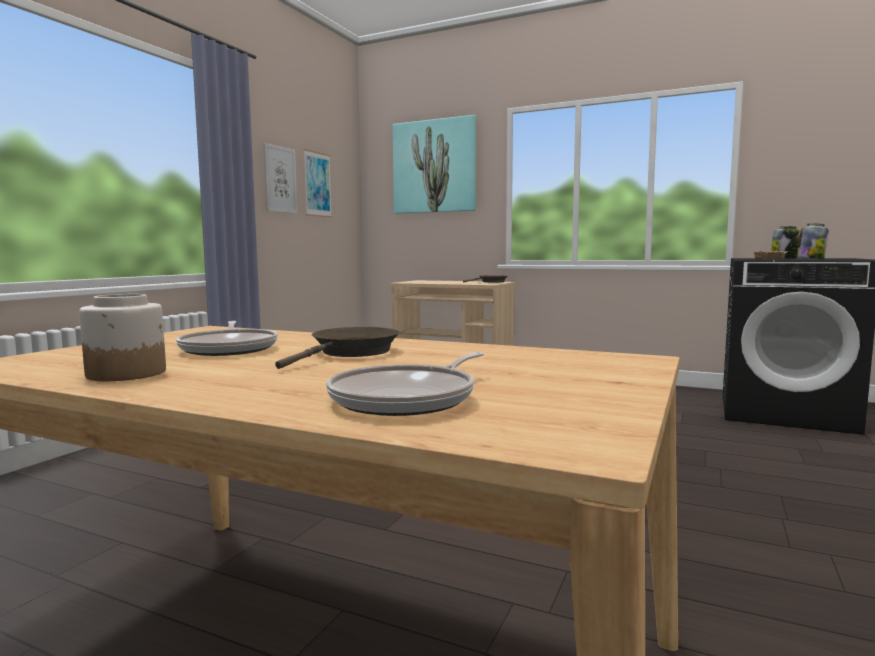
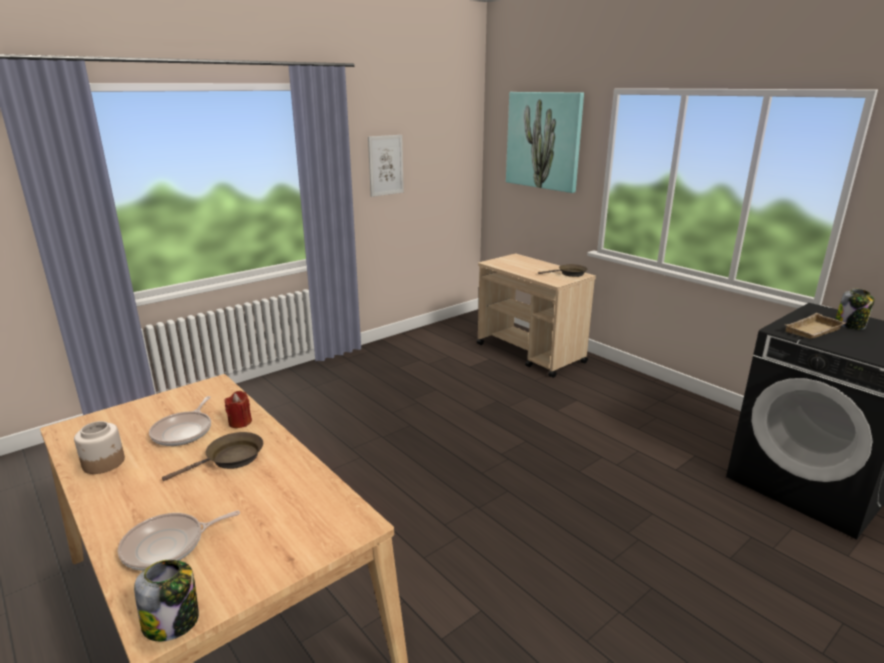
camera: 25 degrees right, 15 degrees up
(307, 339) = (240, 422): none -> red candle
(317, 184) = (428, 160): picture -> none
(810, 259) = (847, 346): jar -> jar (172, 622)

